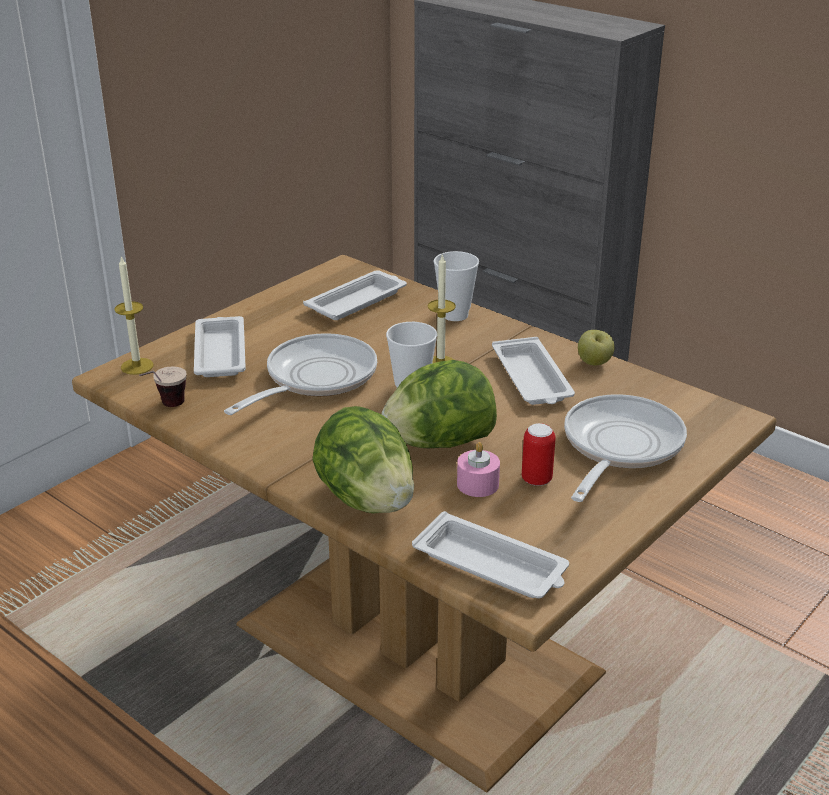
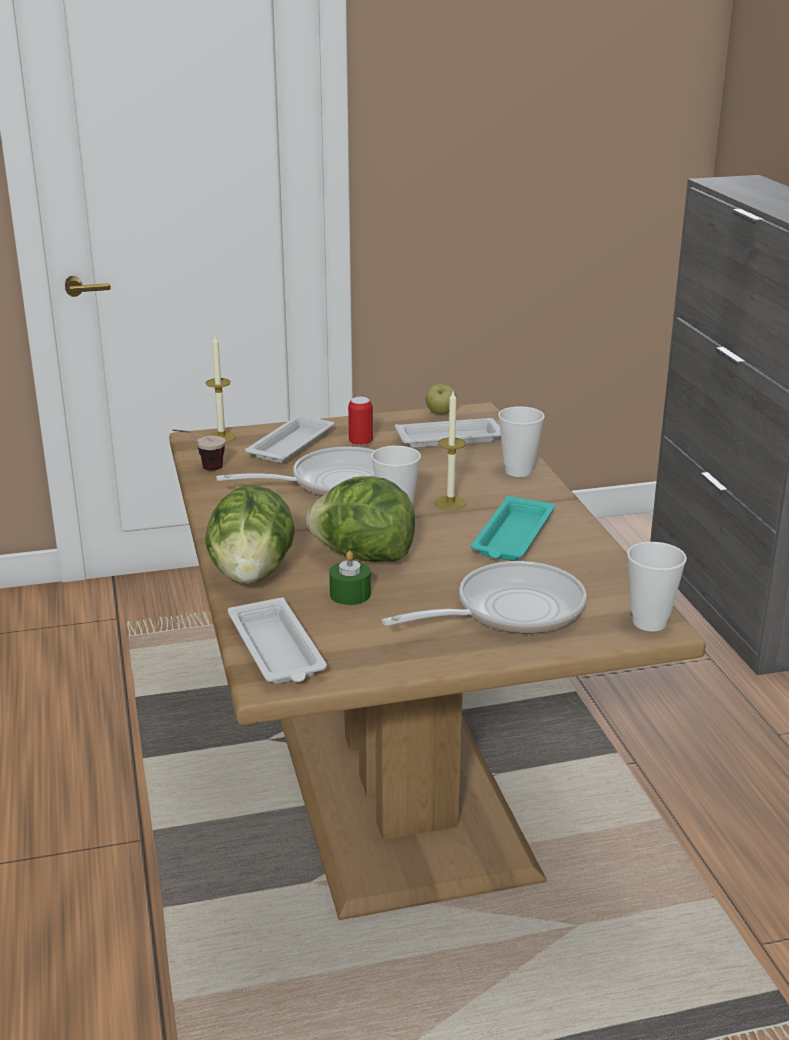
camera: 35 degrees right, 5 degrees down
(477, 484) = (350, 594): pink candle -> green candle
(532, 379) = (512, 537): white tray -> turquoise tray
(536, 480) = (402, 608): can -> can (360, 443)
(594, 363) = (589, 543): apple -> apple (440, 414)
(724, 417) = (649, 622): none -> cup

